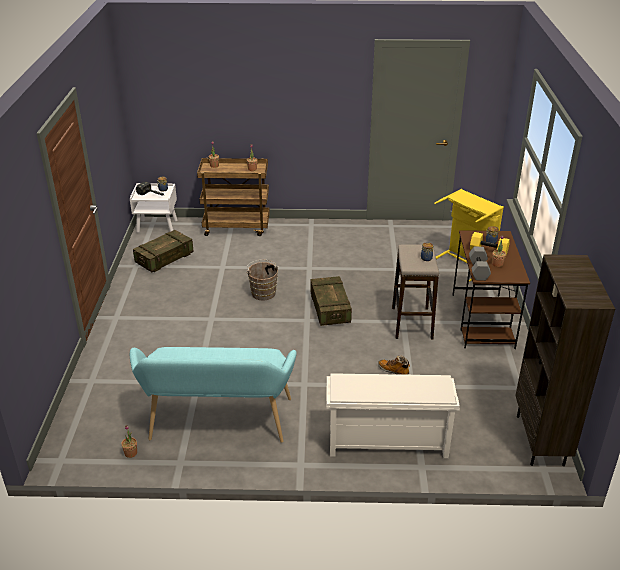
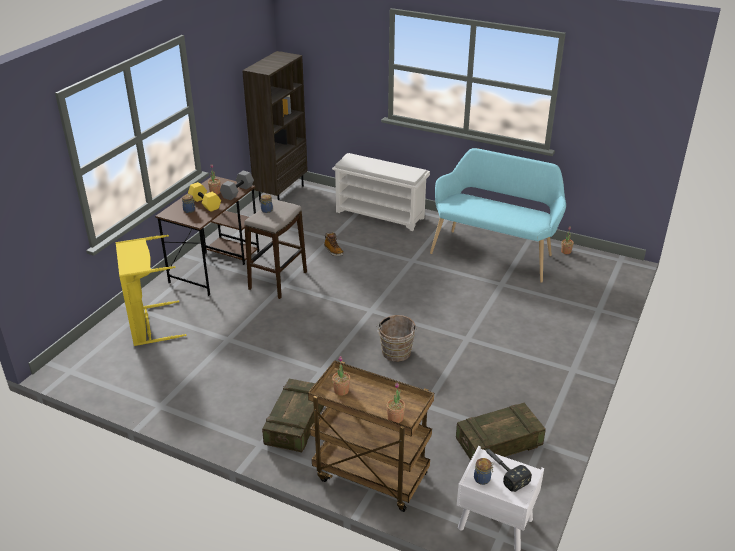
camera: 155 degrees left, 0 degrees up
(330, 309) = (340, 314): crate -> crate (295, 424)

